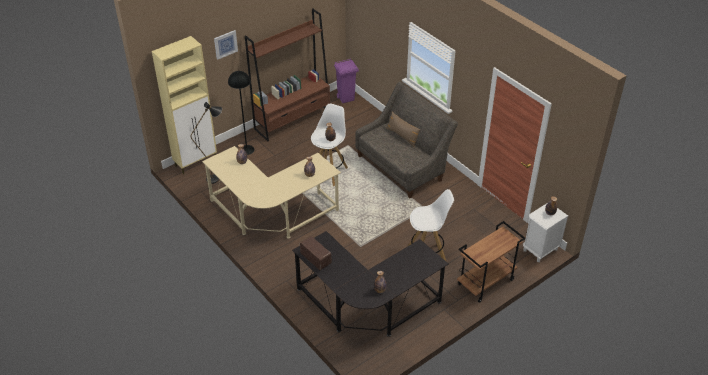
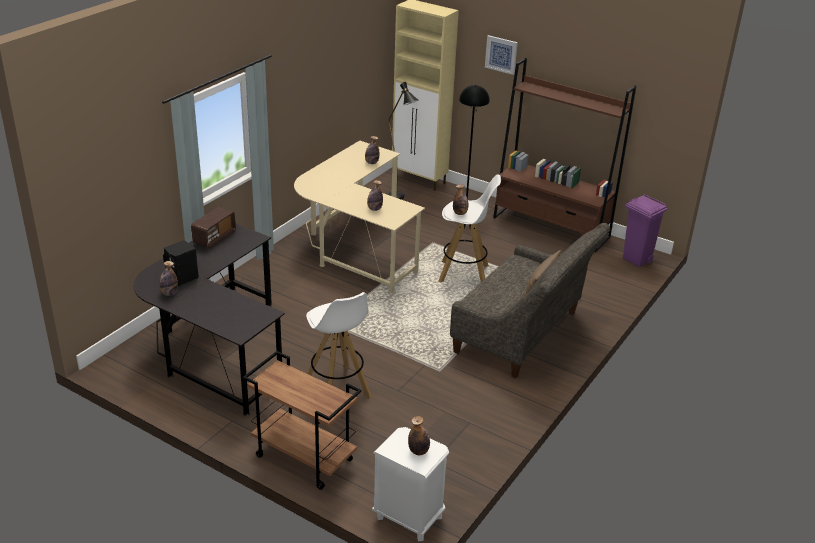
camera: 70 degrees right, 10 degrees down
(363, 281) = (183, 278): none -> black speaker

